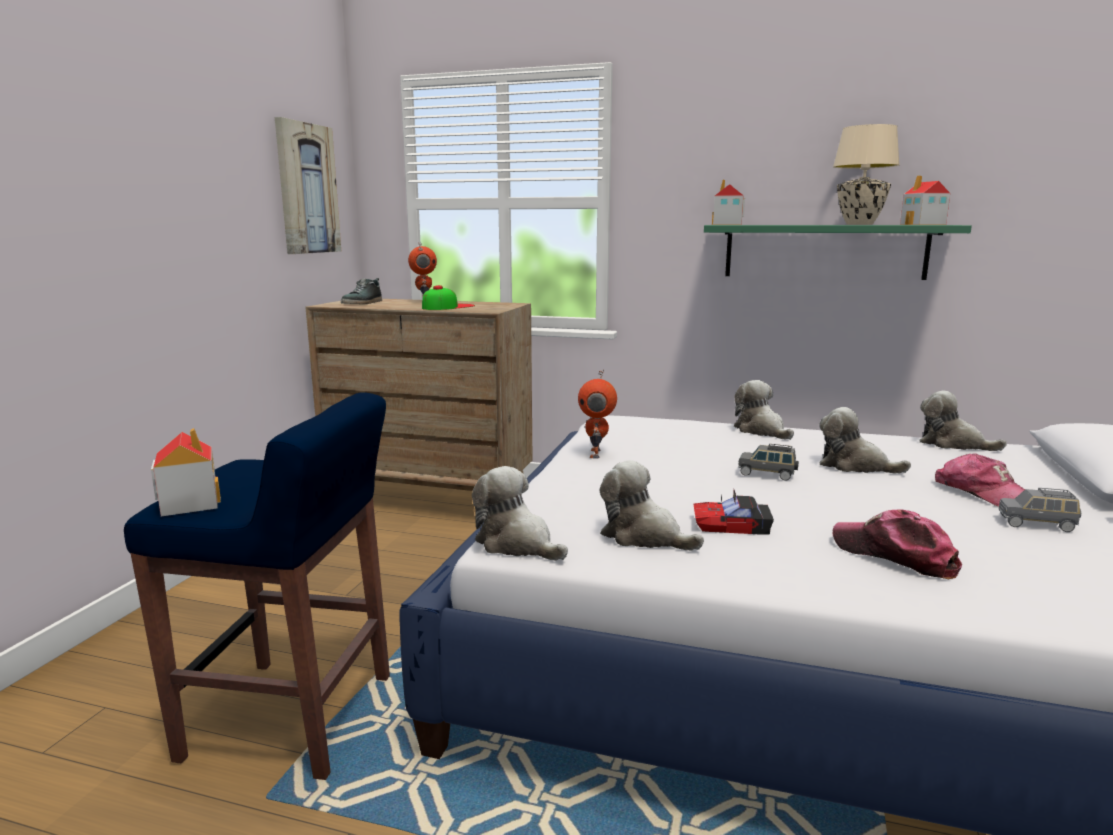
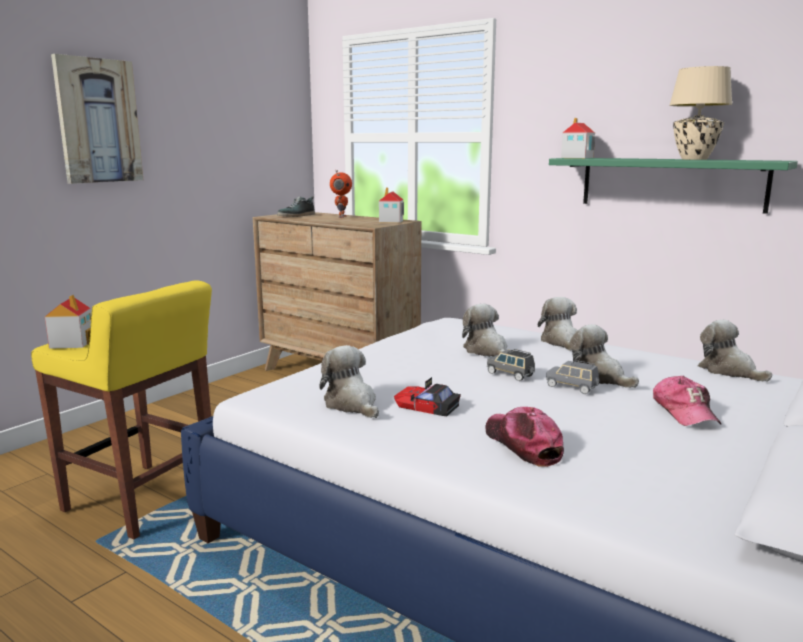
camera: 20 degrees right, 0 degrees up
(293, 717) = (143, 500): blue stool -> yellow stool
(307, 189) = (263, 127): picture -> picture (98, 121)
(448, 307) = (349, 221): cap -> none
(517, 544) = (262, 397): plush toy -> plush toy (487, 351)
(597, 454) = (398, 345): toy robot -> none
(923, 224) = (751, 160): toy house -> toy house (391, 221)
(1037, 524) = (694, 442): grey toy car -> grey toy car (572, 387)

